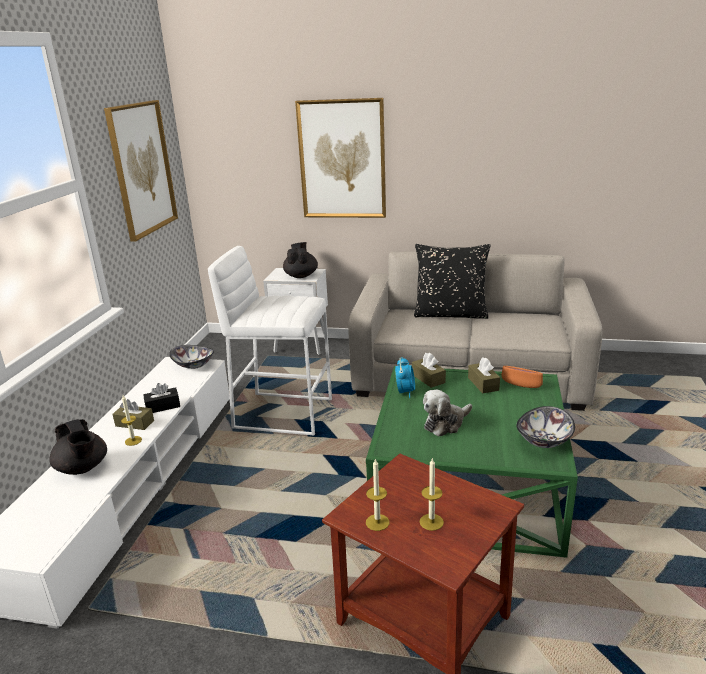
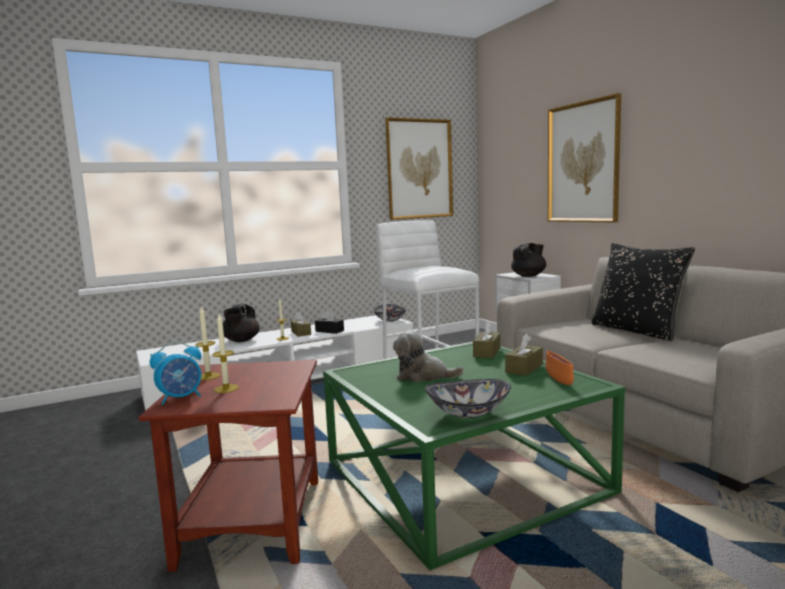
camera: 50 degrees right, 15 degrees down
(405, 392) = (448, 353): alarm clock -> alarm clock (181, 398)

